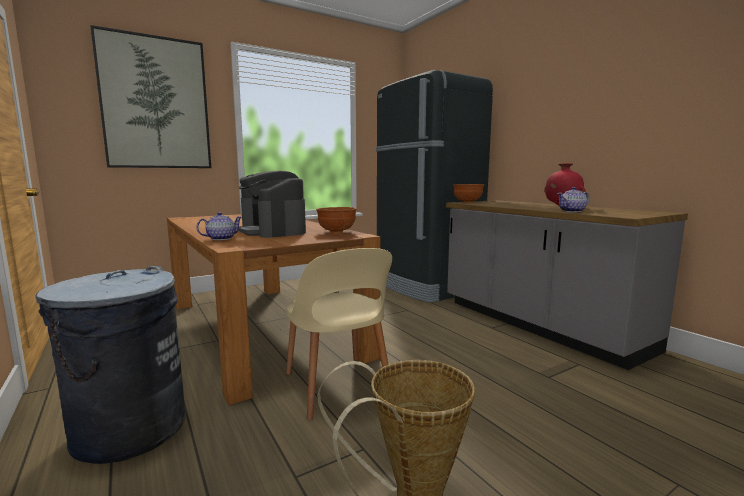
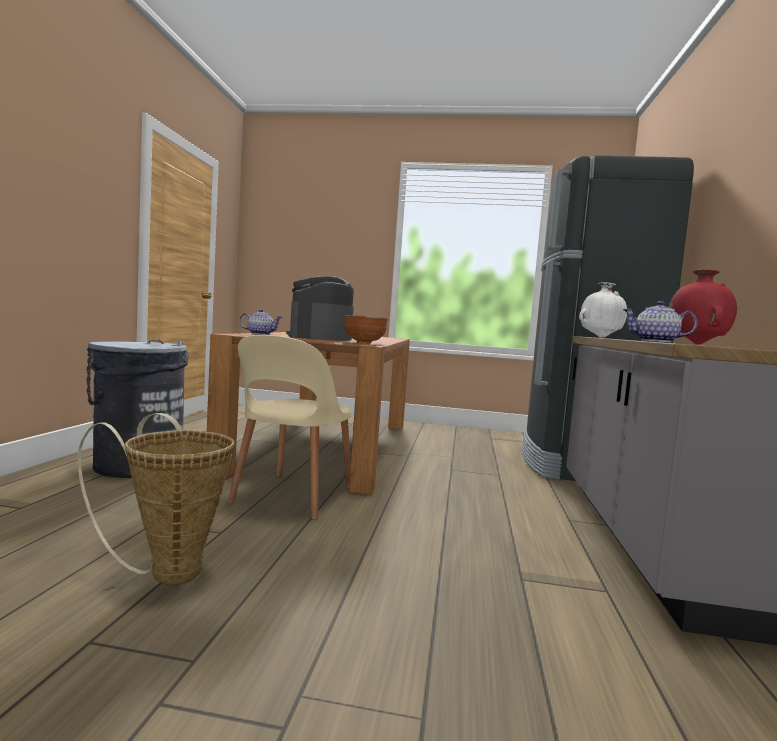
camera: 40 degrees right, 5 degrees down
(156, 103) = (325, 227): picture -> none
(467, 202) = (601, 337): brown bowl -> white vase

